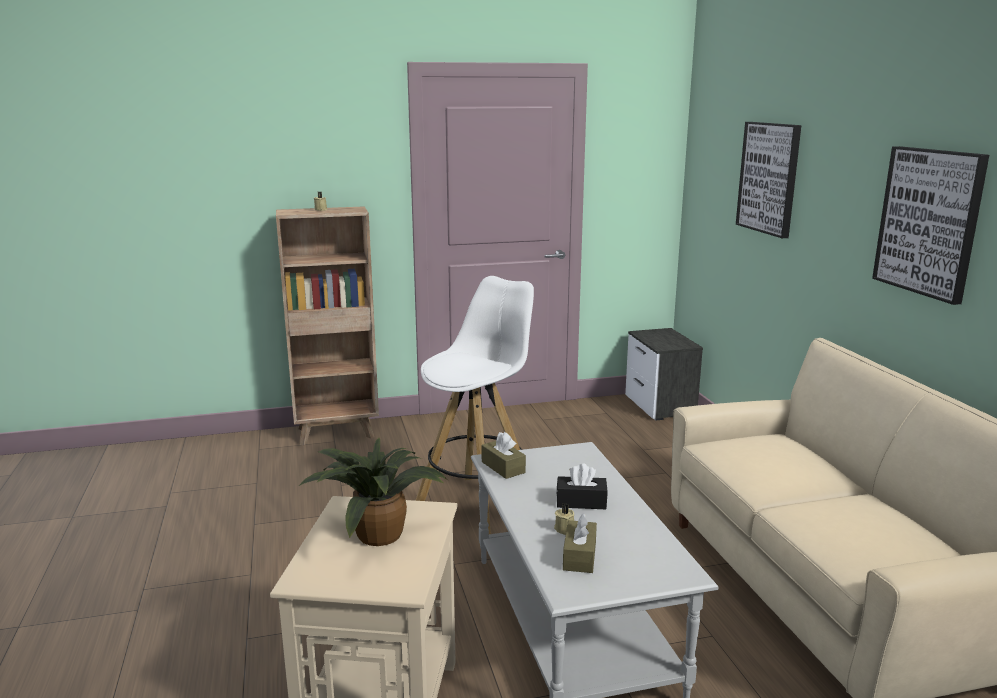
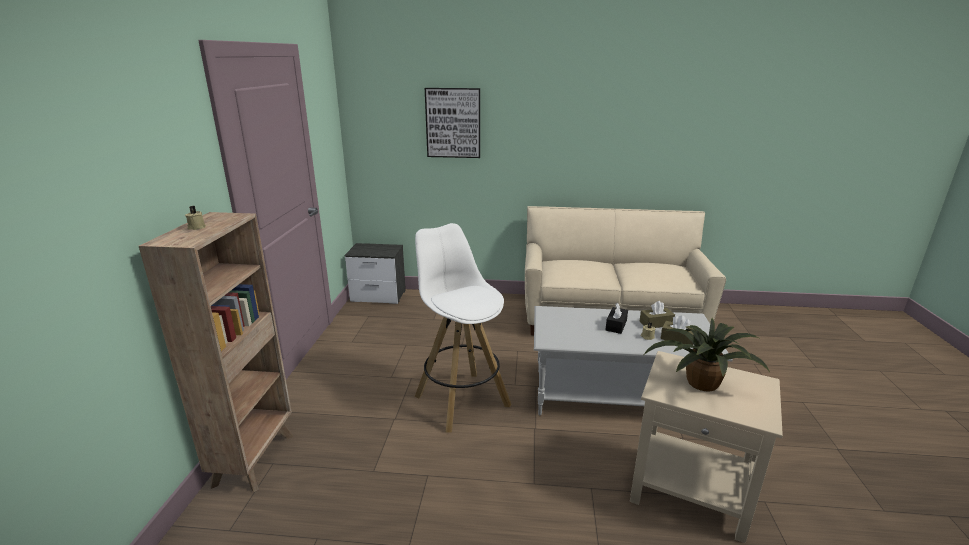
camera: 70 degrees left, 5 degrees up
(503, 467) = (560, 340): brown tissue box -> brown tissue box (656, 323)
(929, 222) = (590, 132): picture -> none

